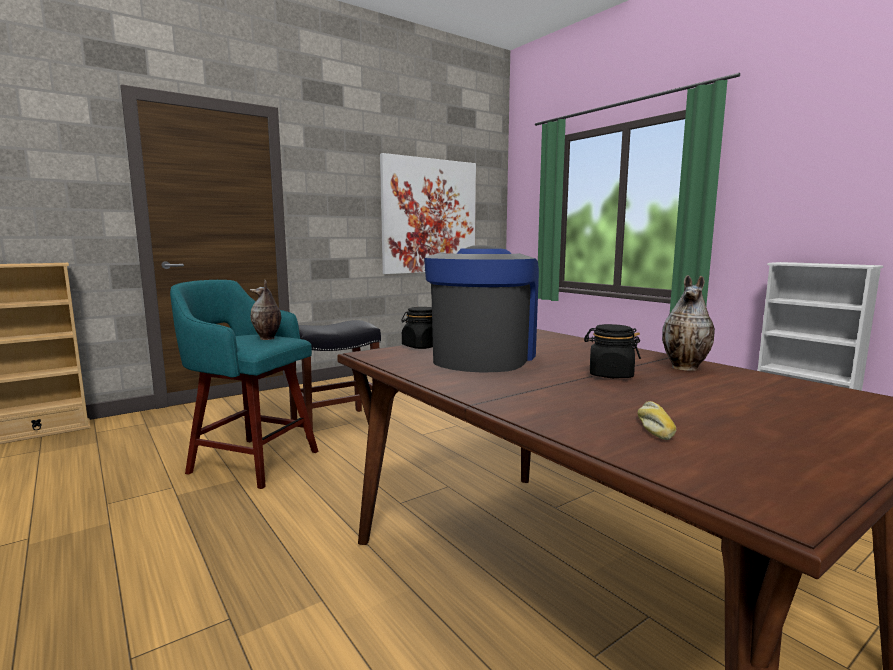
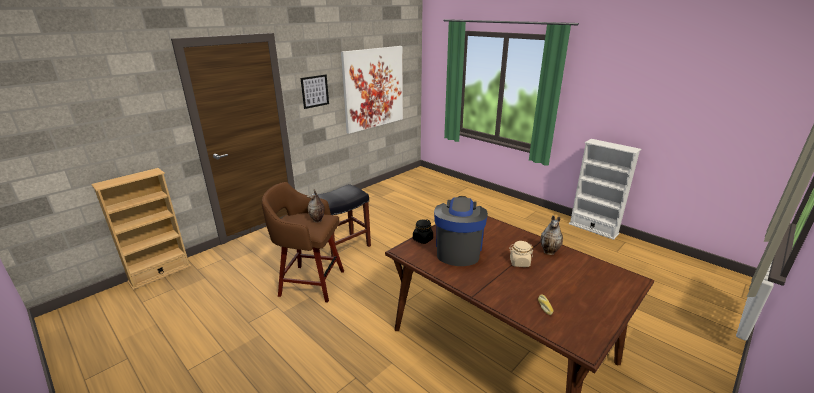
camera: 10 degrees left, 15 degrees up
(251, 461) = (310, 283): turquoise stool -> brown stool
(335, 202) = (315, 91): none -> picture
(610, 375) = (519, 262): black jar -> beige jar

